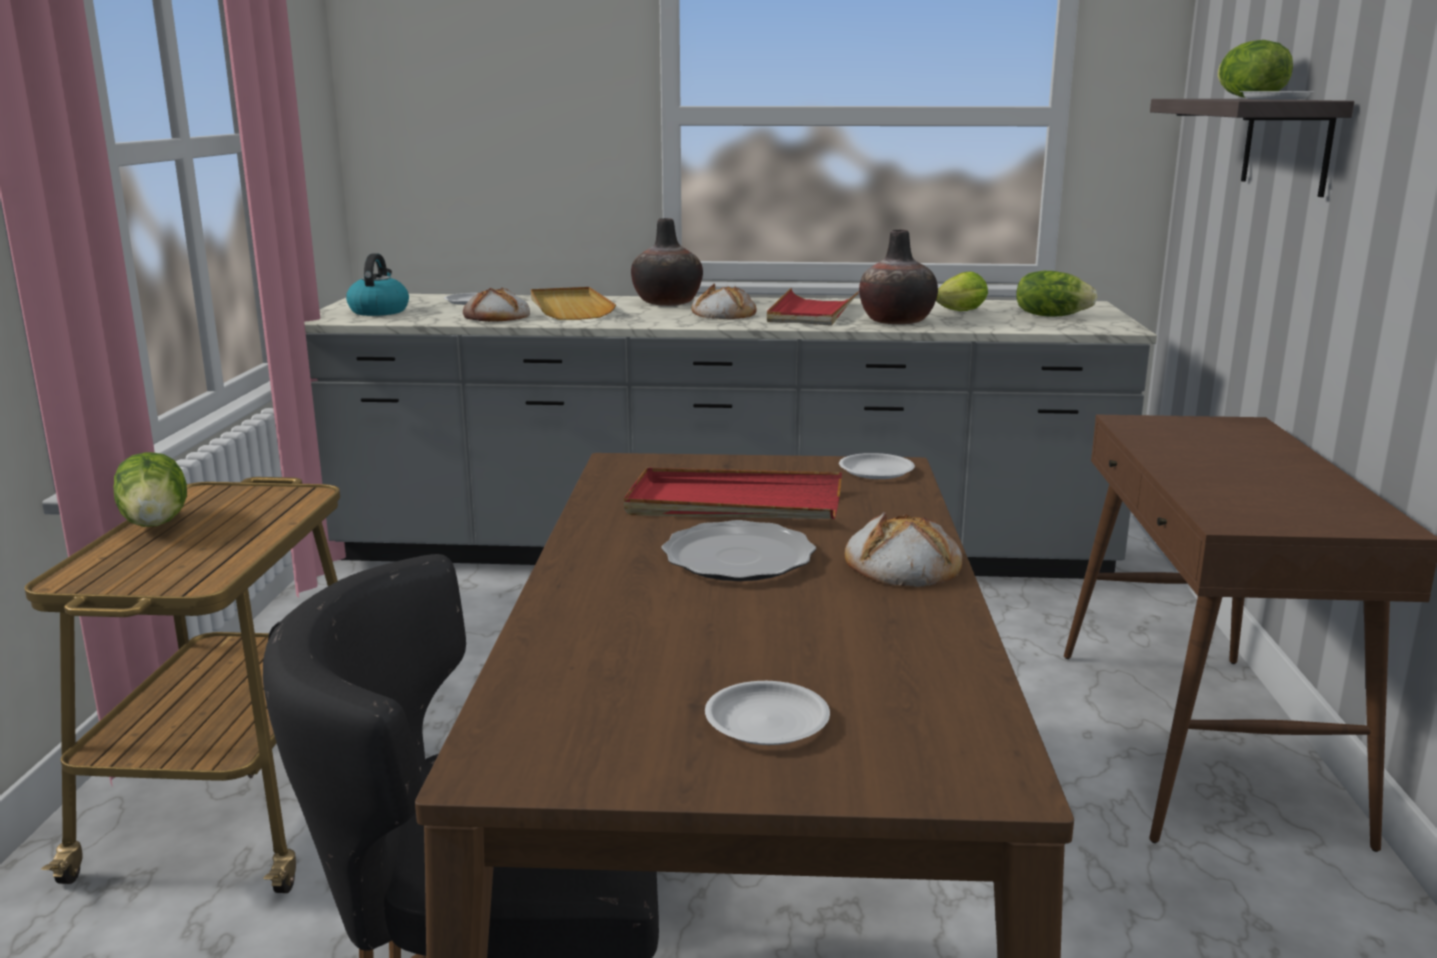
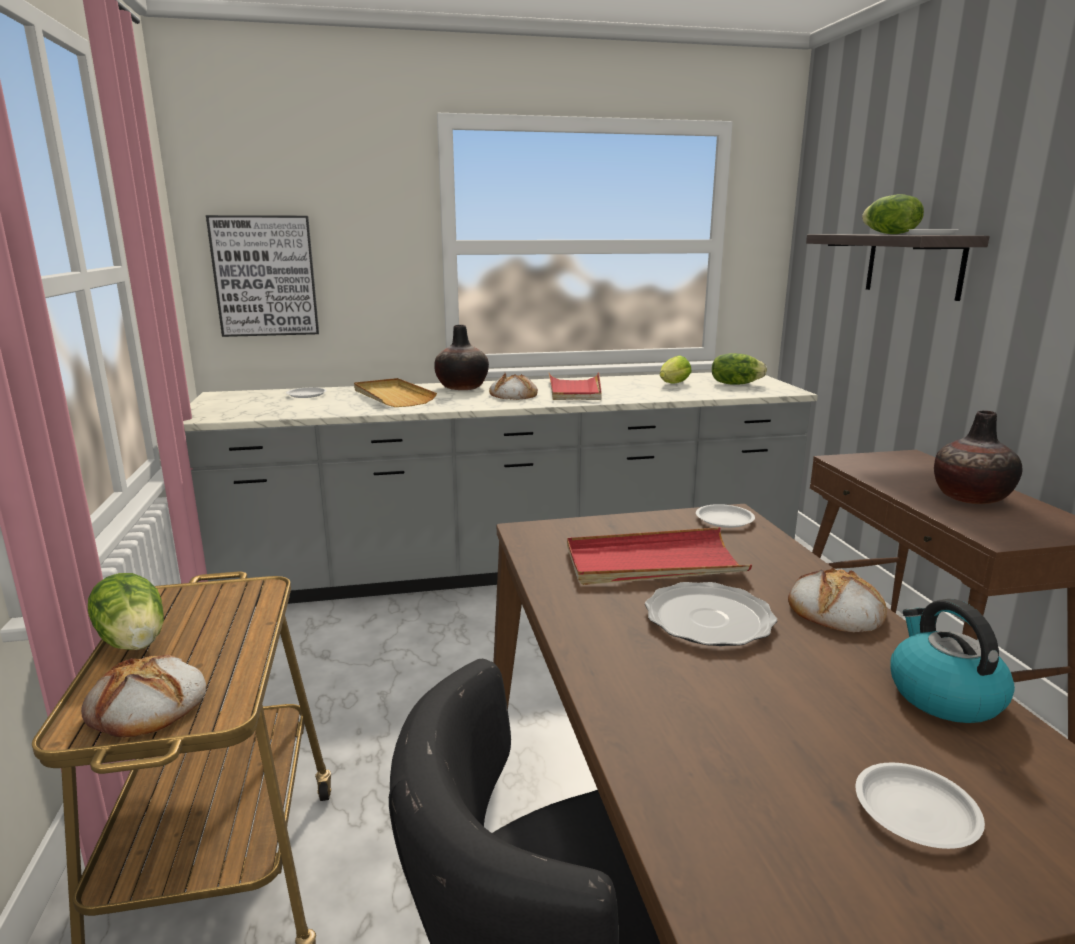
camera: 15 degrees left, 0 degrees up
(379, 311) = (238, 408): kettle -> kettle (942, 695)
(439, 151) = (265, 276): none -> picture
(496, 317) = (342, 407): bread -> bread (147, 705)
(896, 321) = (640, 394): vase -> vase (970, 497)

